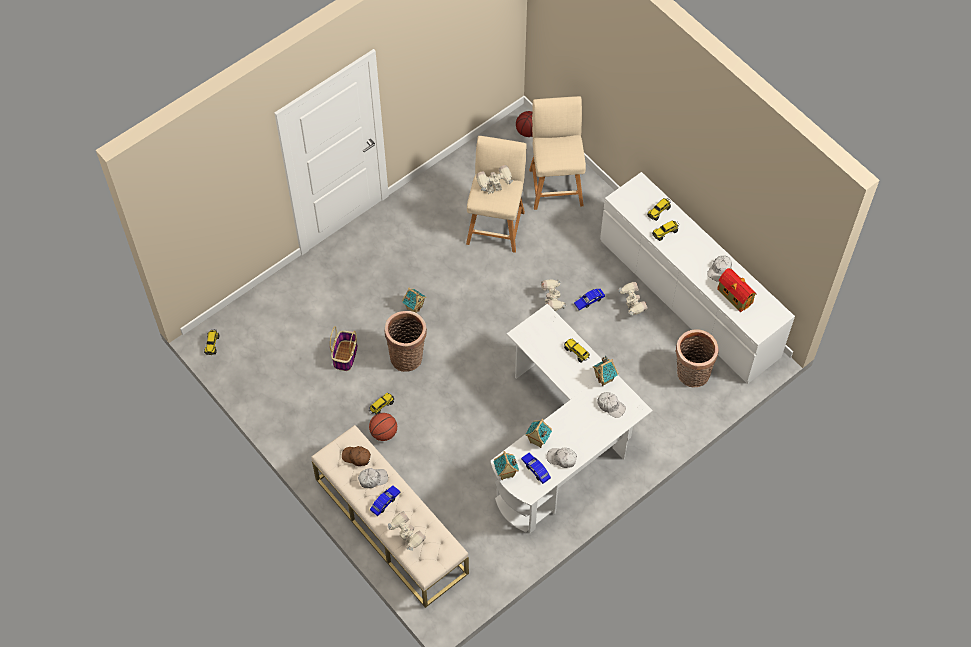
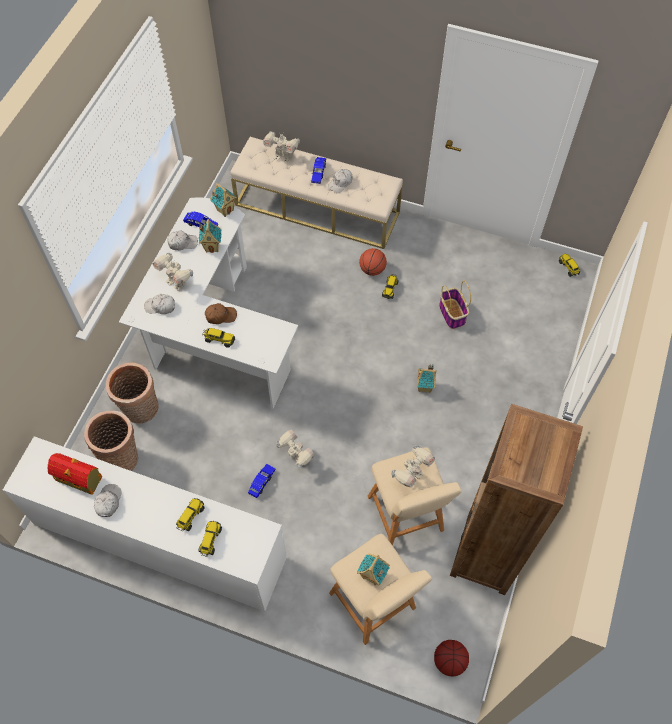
camera: 150 degrees right, 0 degrees up
(356, 457) = (365, 192): brown cap -> brown cap (220, 316)
(407, 355) = (399, 341): basket -> basket (141, 410)
(457, 175) = (486, 554): none -> brown bookcase
(604, 379) = (178, 327): toy house -> toy house (371, 576)
(631, 309) = (214, 496): toy robot -> toy robot (176, 282)

